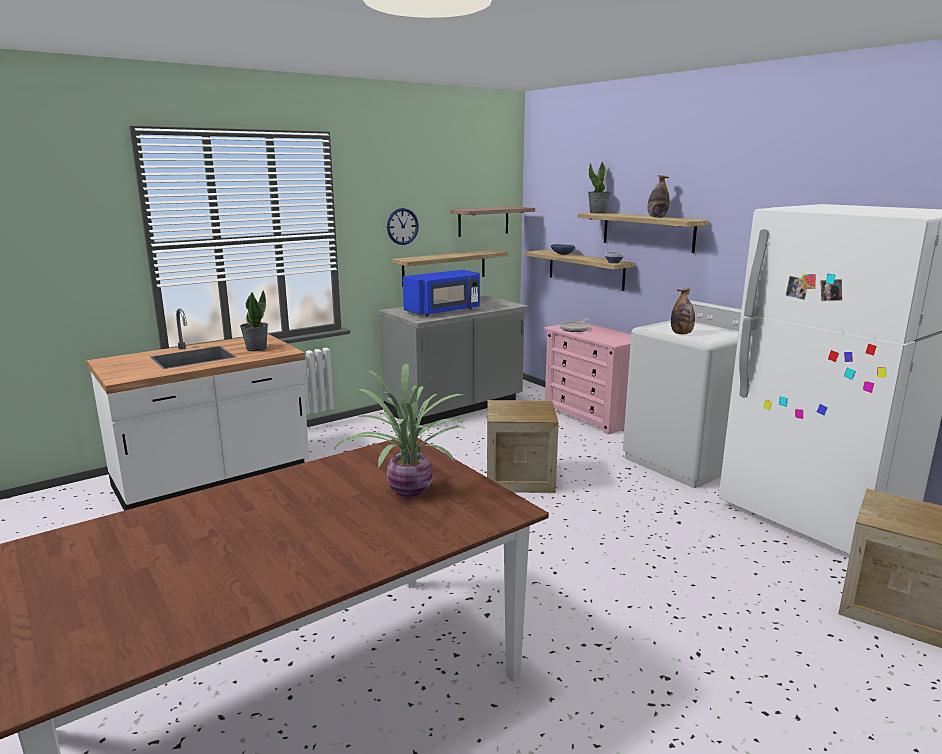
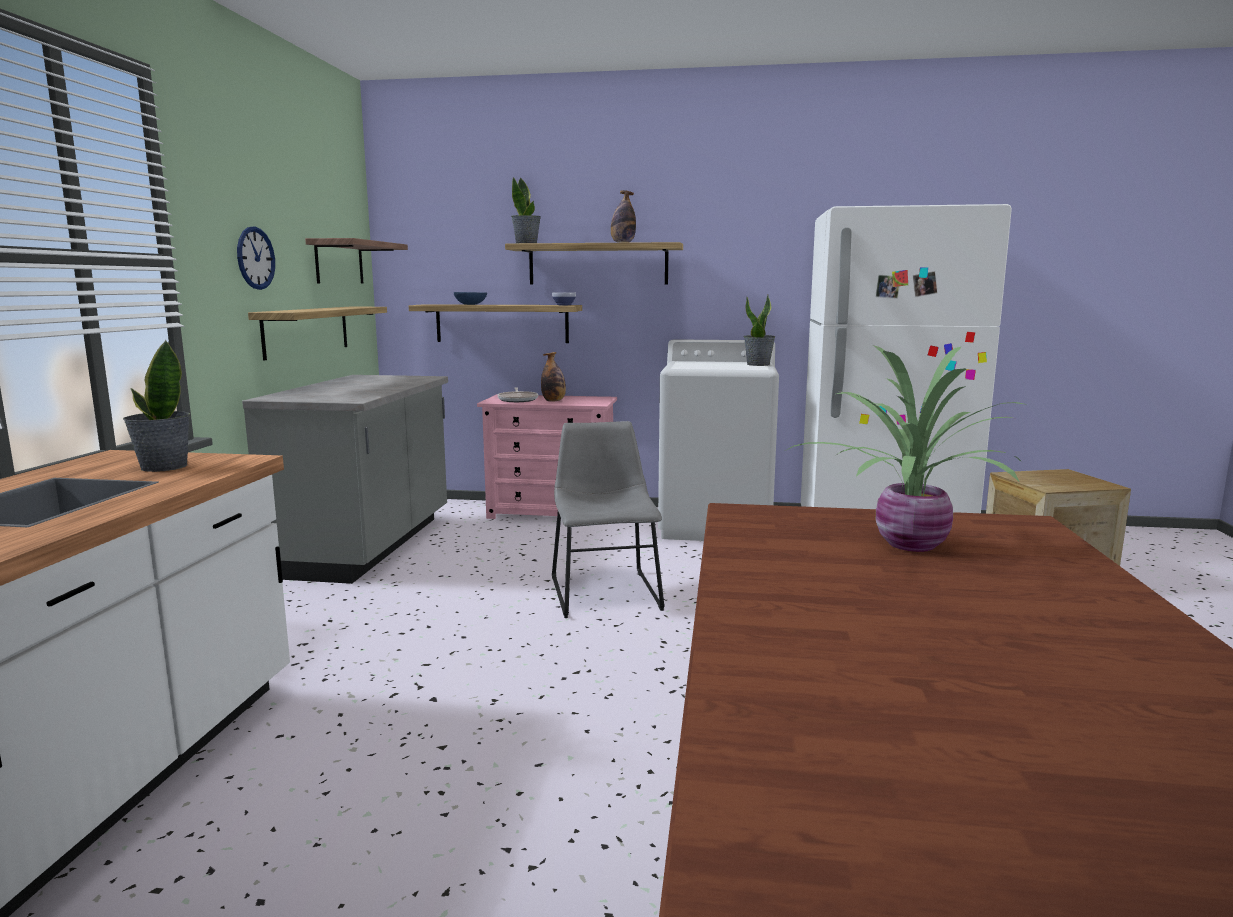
camera: 45 degrees left, 5 degrees down
(444, 311) = (357, 390): blue microwave -> none
(519, 478) = (604, 591): crate -> grey chair
(681, 333) = (721, 367): bottle -> bottle (553, 401)
(727, 335) = (758, 364): none -> potted plant

